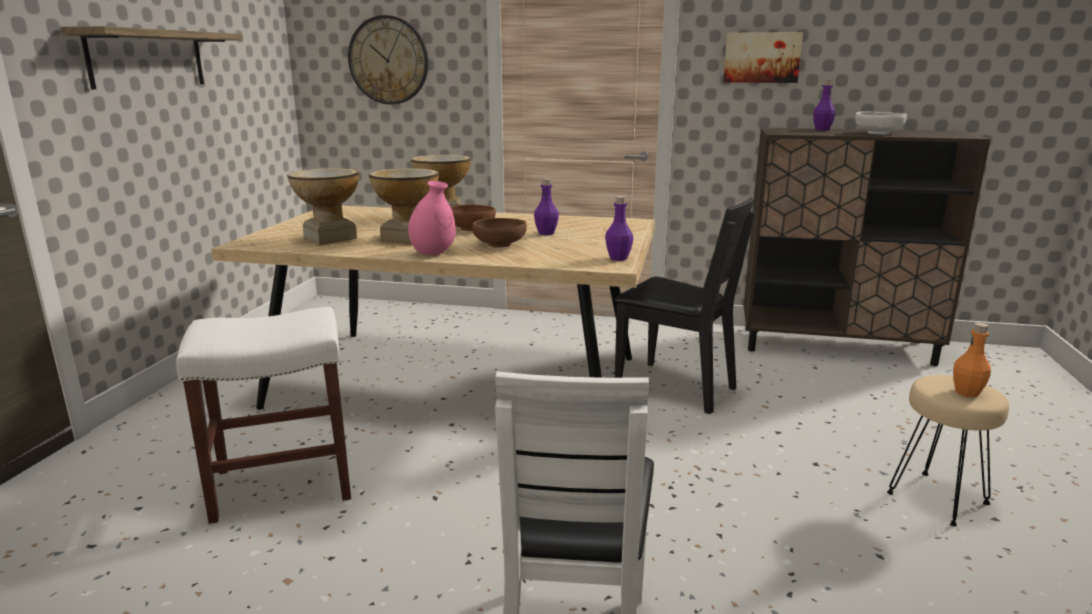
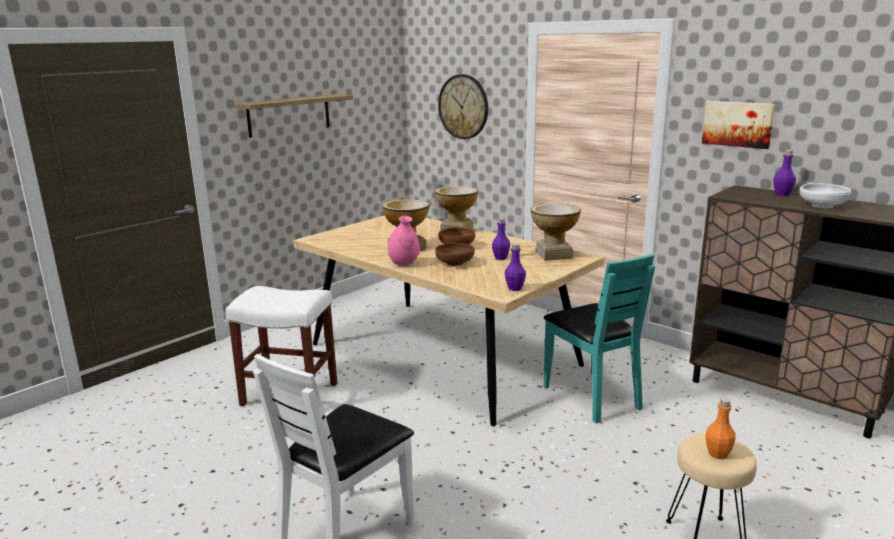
camera: 30 degrees right, 0 degrees up
(330, 238) = (363, 241): vase -> vase (553, 255)
(674, 387) = (592, 396): black chair -> turquoise chair

